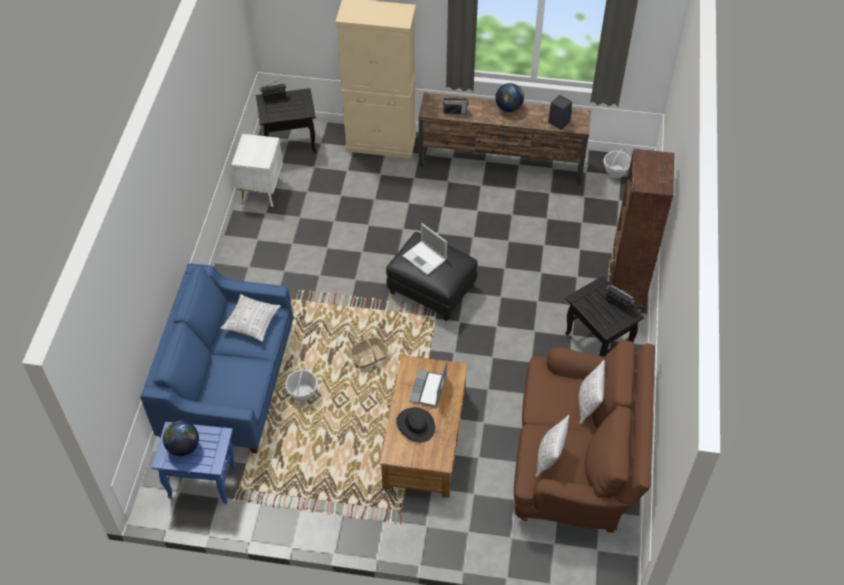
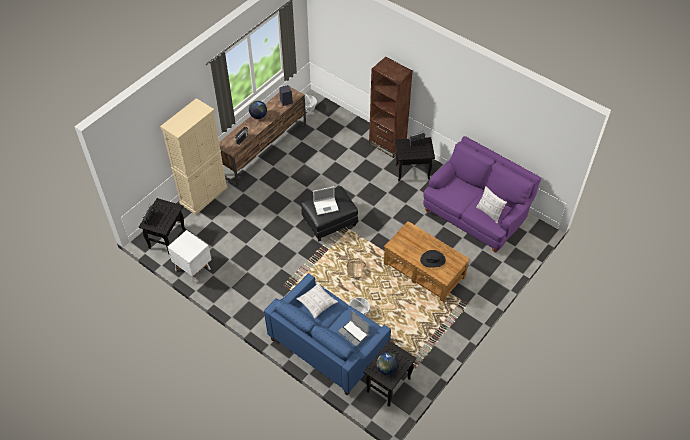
camera: 60 degrees left, 0 degrees up
(204, 481) = (388, 384): blue side table -> black side table
(428, 390) = (414, 244): laptop -> laptop (354, 333)
(576, 462) = (475, 215): brown sofa -> purple sofa
(588, 404) = (467, 183): pillow -> none

